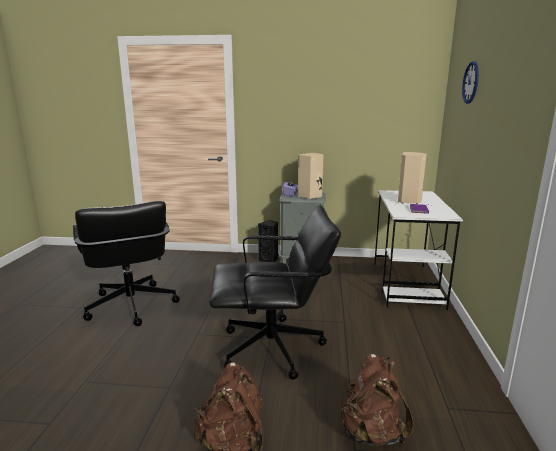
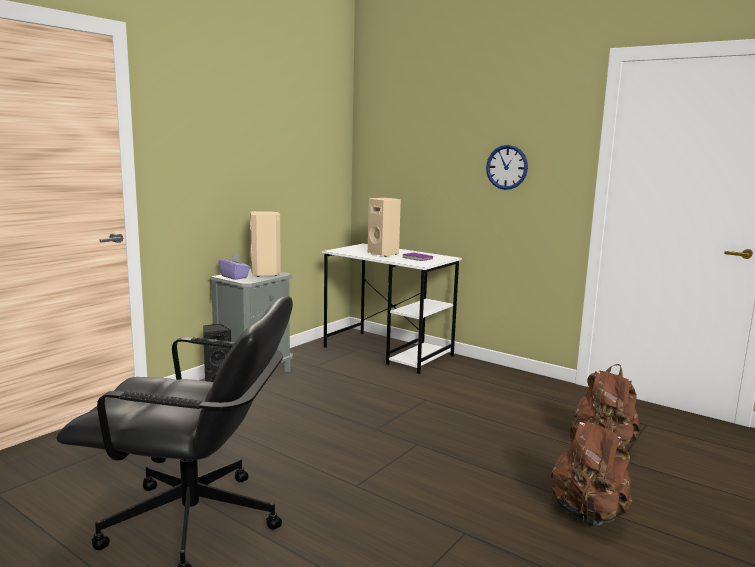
camera: 60 degrees left, 5 degrees down
(273, 348) = (440, 448): black office chair -> none
(471, 82) = (427, 122): wall clock -> wall clock (507, 167)

